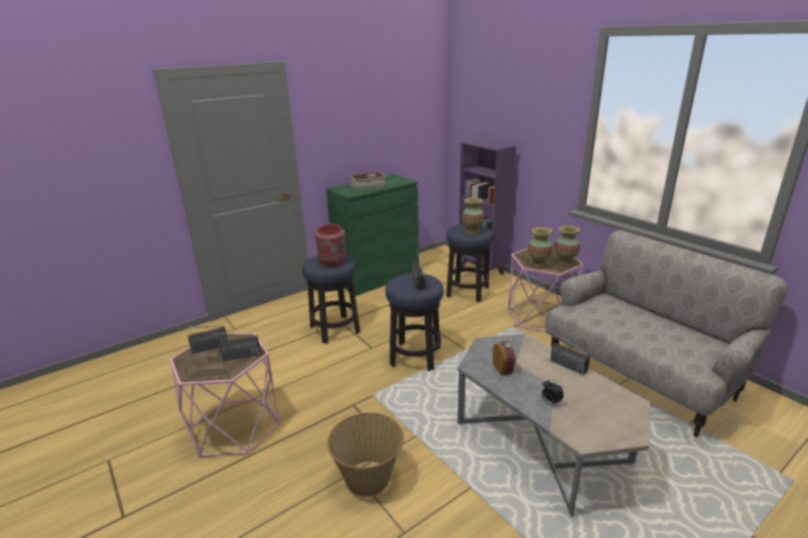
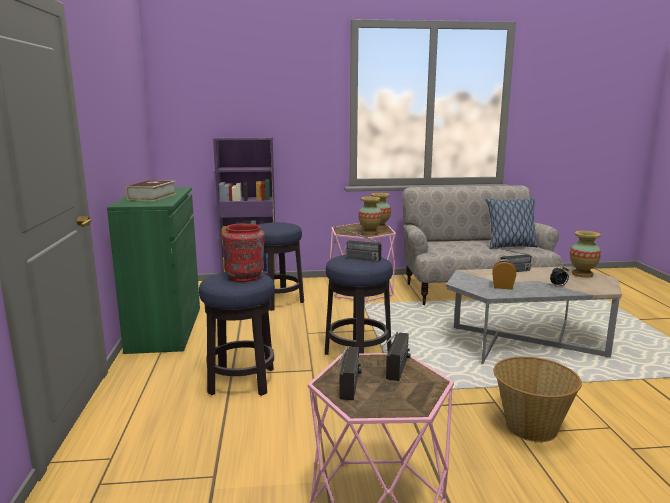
camera: 60 degrees left, 10 degrees down
(472, 231) = (282, 226): vase -> vase (582, 274)
(677, 346) = (510, 246): none -> pillow

